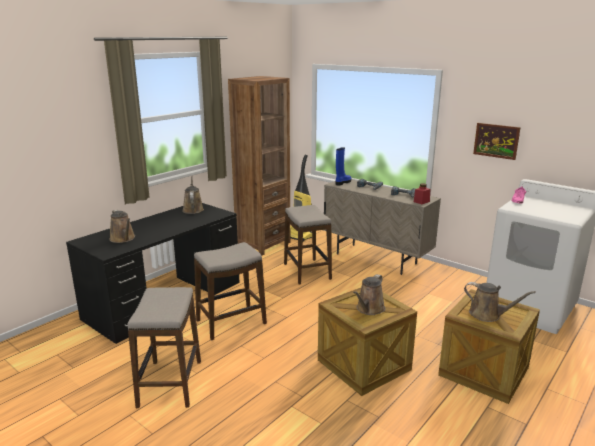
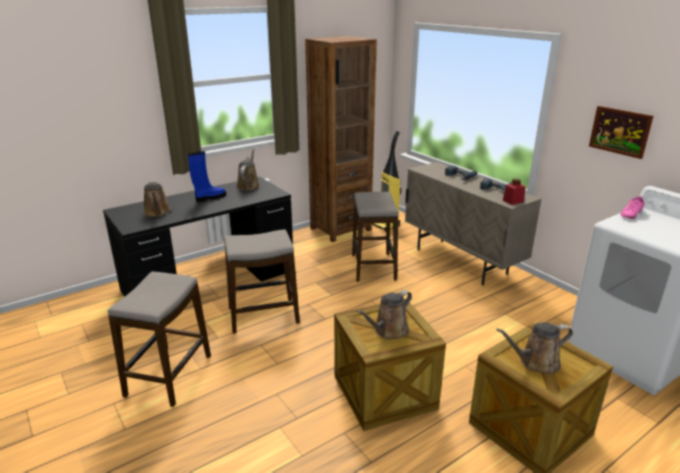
camera: 15 degrees right, 5 degrees up
(342, 182) = (431, 168): blue boot -> blue boot (210, 198)
(488, 315) = (536, 362): brown watering can -> brown watering can turned 120 degrees clockwise

